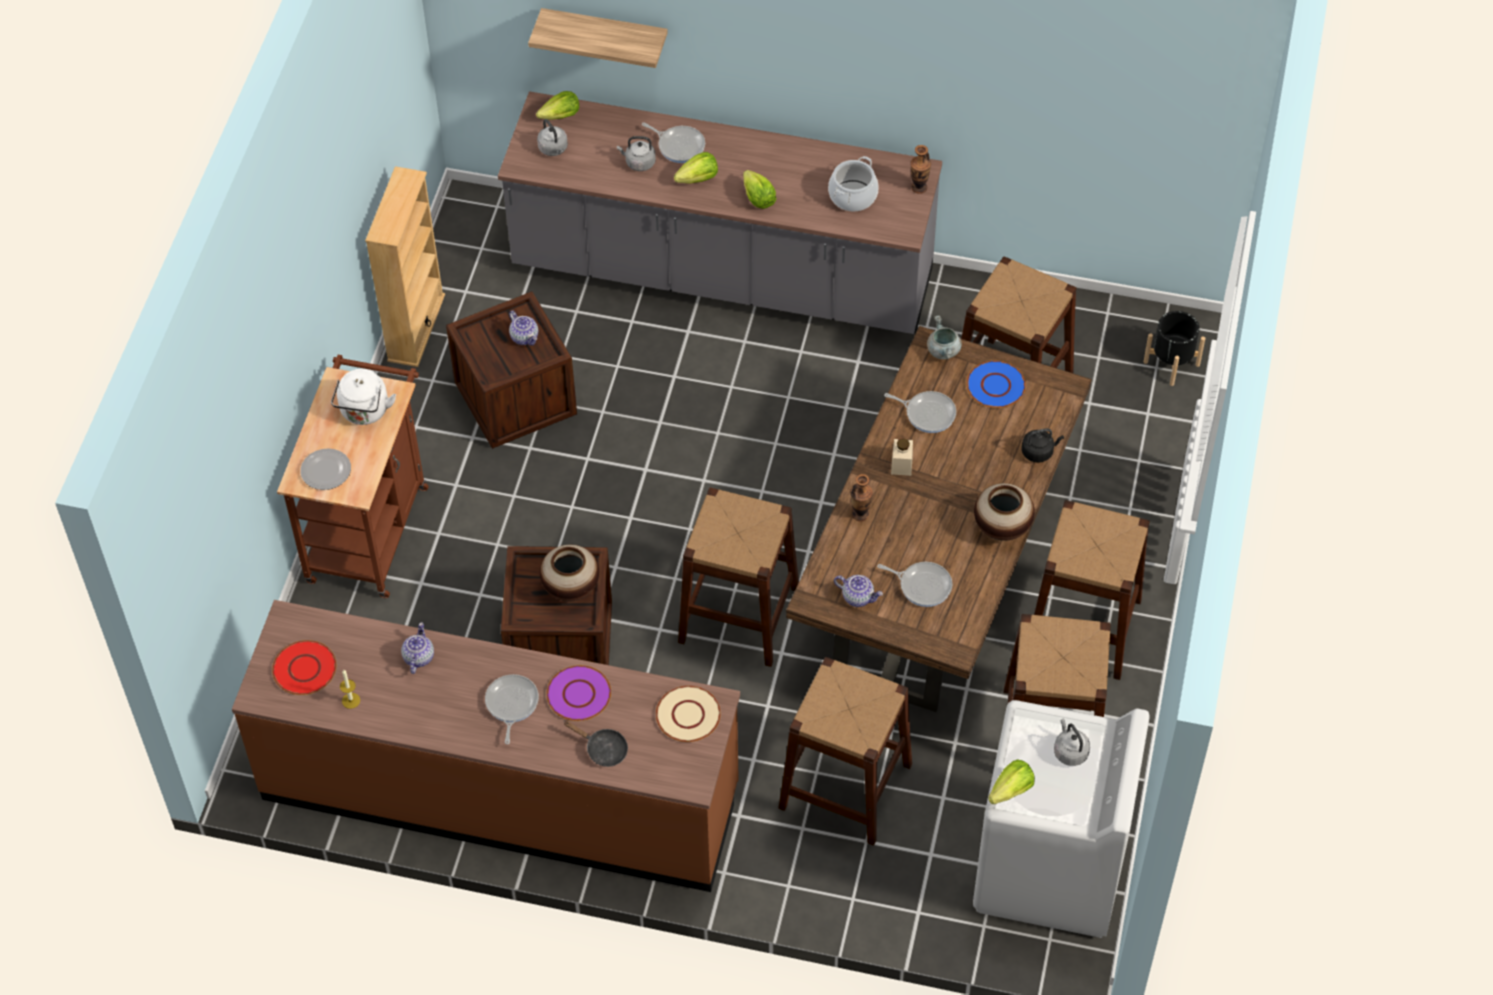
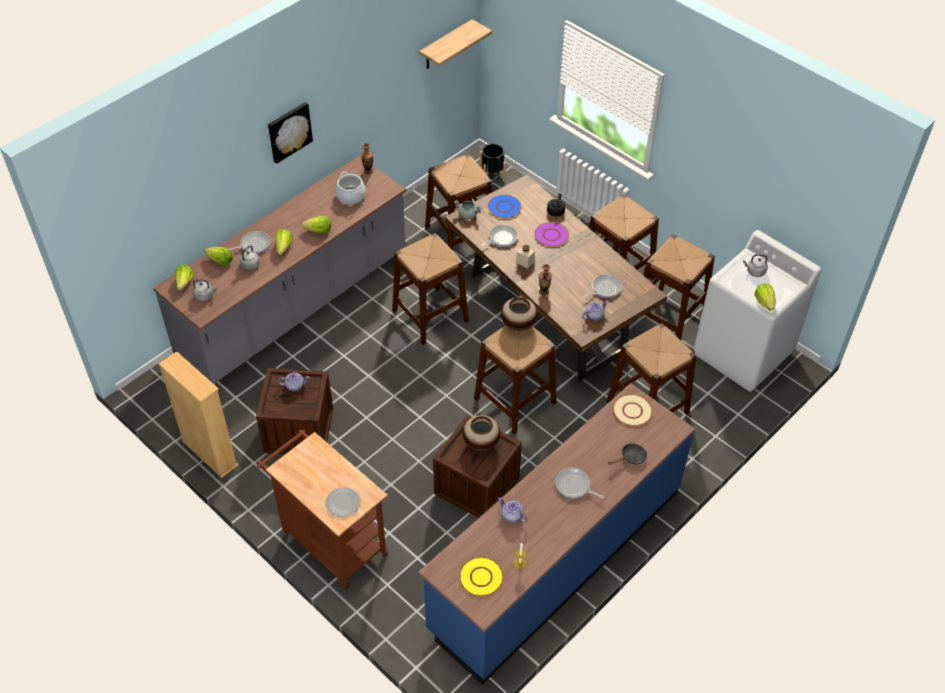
camera: 60 degrees left, 5 degrees down
(305, 668) = (481, 577): red plate -> yellow plate
(364, 412) = (315, 465): white kettle -> none
(501, 792) = (555, 559): brown counter -> blue counter
(578, 694) = (587, 452): purple plate -> purple plate (551, 235)
(605, 34) = (184, 213): shelf -> shelf (446, 45)
(623, 129) = (220, 261): none -> lettuce
(815, 45) = (289, 131): none -> picture
(821, 434) = (430, 315): none -> brown stool
(1001, 527) = (590, 244): vase -> vase (518, 325)

